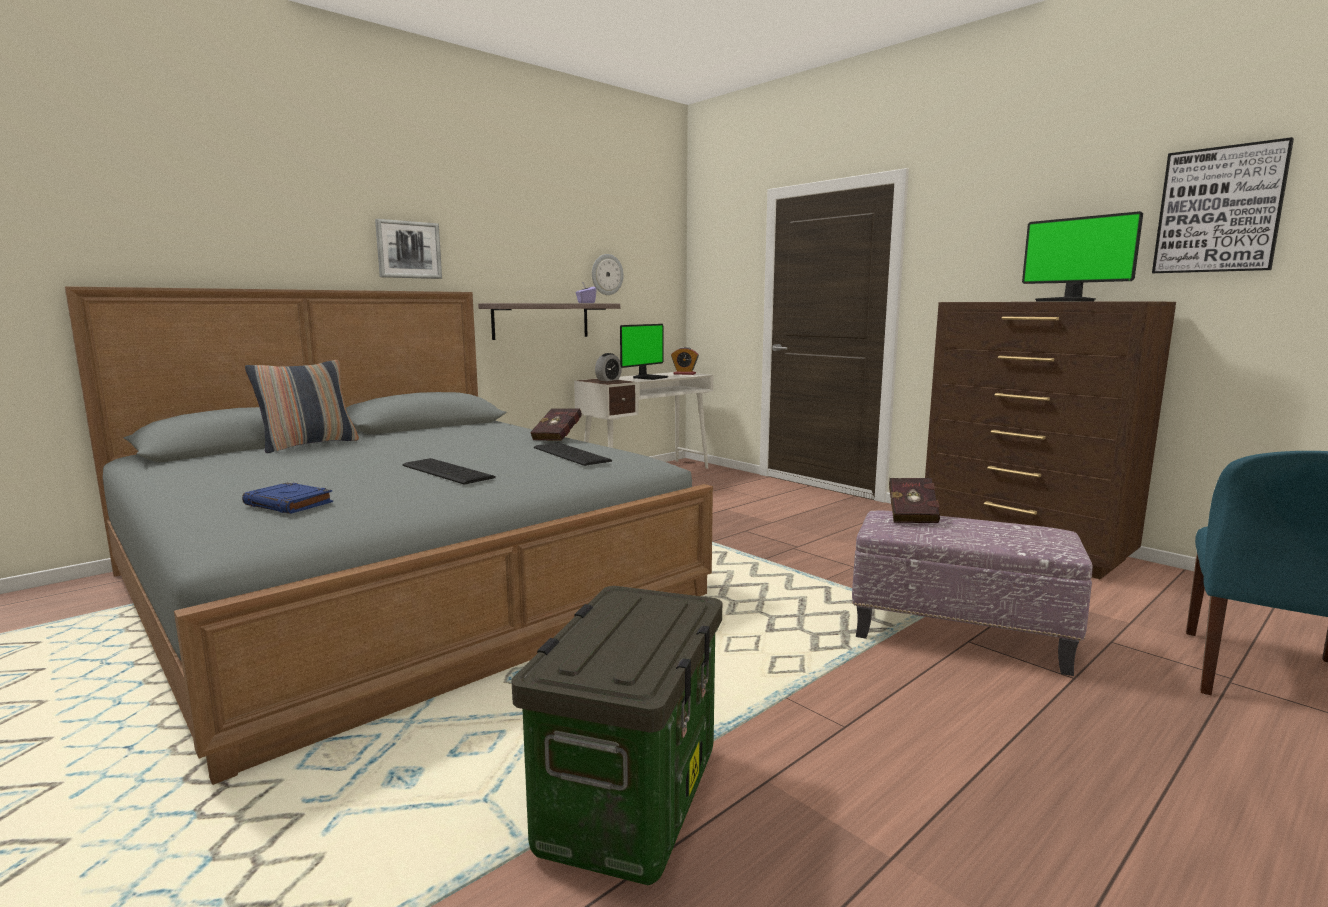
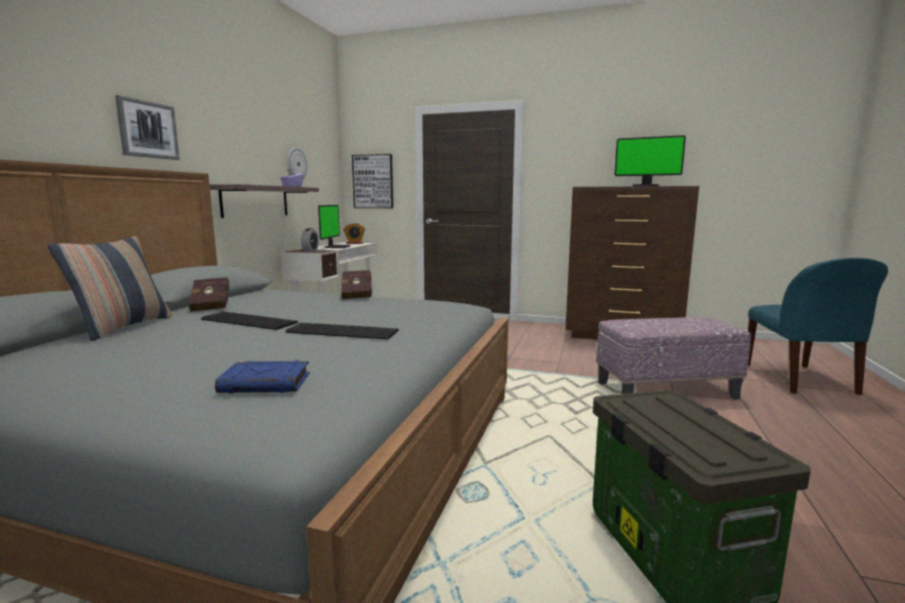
camera: 30 degrees left, 0 degrees up
(572, 454) = (405, 305): keyboard -> keyboard (249, 320)
(912, 515) = (635, 320): red book -> red book (212, 306)
(1219, 210) = (708, 137): picture -> picture (373, 181)

